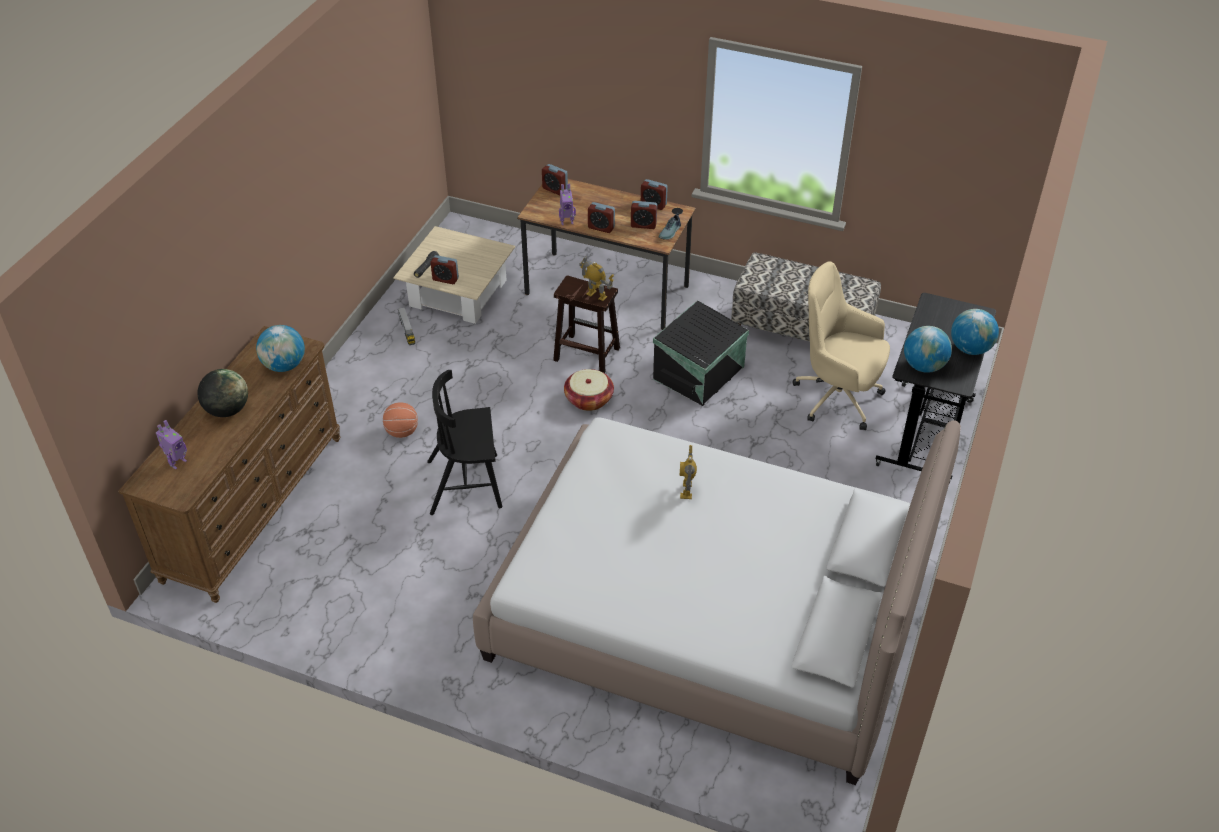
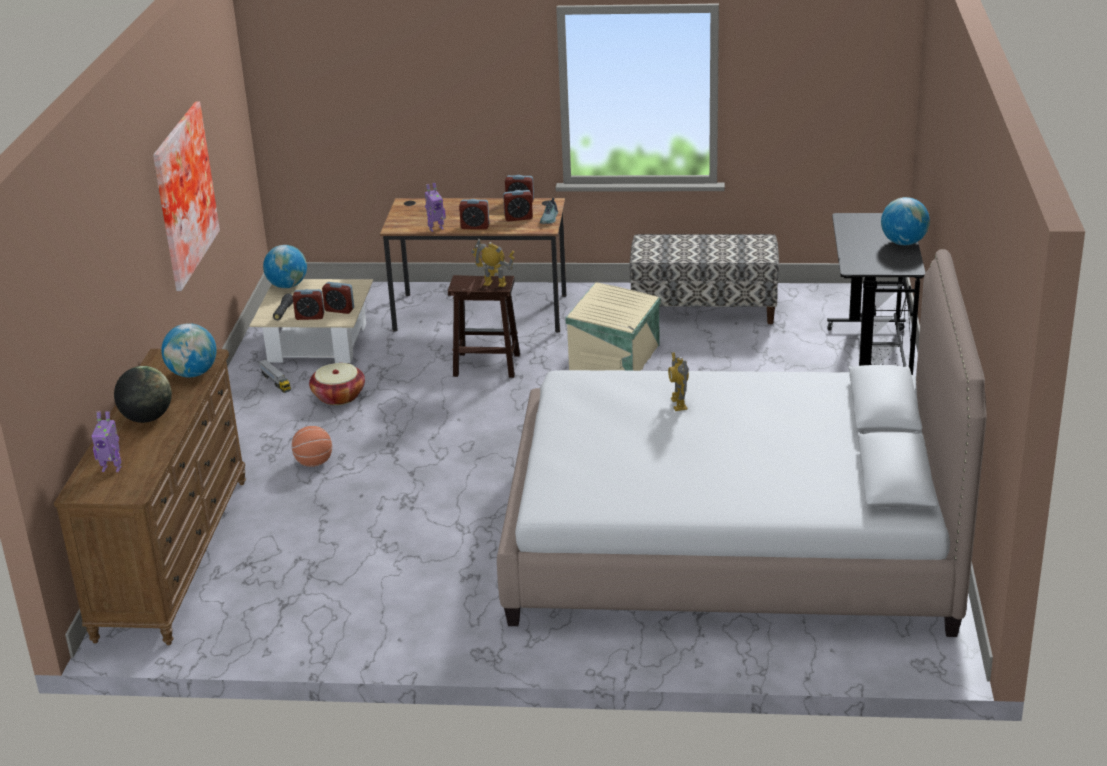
camera: 15 degrees left, 15 degrees down
(177, 462) = (112, 468): toy robot -> toy robot turned 75 degrees clockwise
(325, 177) = (180, 194): none -> picture
(469, 483) = (413, 489): black chair -> none
(555, 189) = (408, 207): alarm clock -> alarm clock (339, 310)
(589, 399) = (509, 399): basket -> basket (339, 396)
(700, 373) = (616, 358): black storage box -> beige storage box
(836, 399) = (768, 352): beige office chair -> none
(923, 366) = (866, 262): globe -> globe (287, 286)

